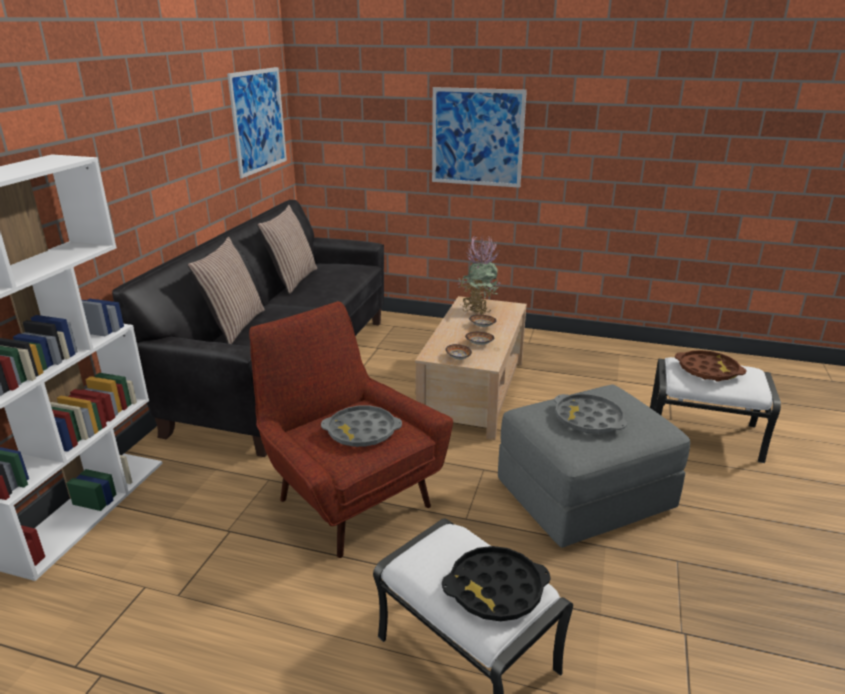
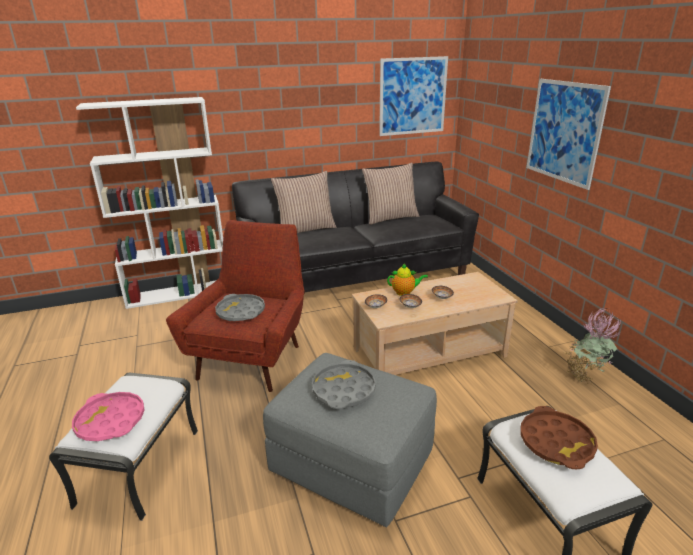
camera: 55 degrees right, 0 degrees up
(450, 336) = (405, 292): none -> teapot
(477, 309) = (468, 286): potted plant -> potted plant (584, 375)
(495, 589) = (110, 421): black tray -> pink tray

